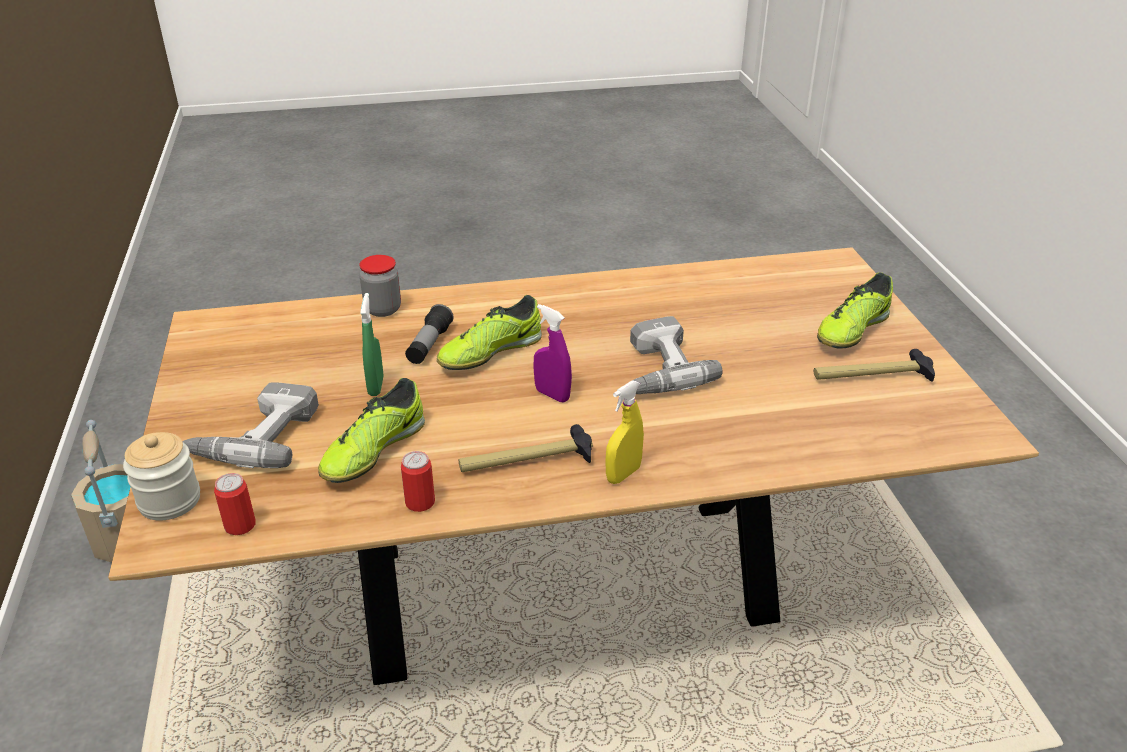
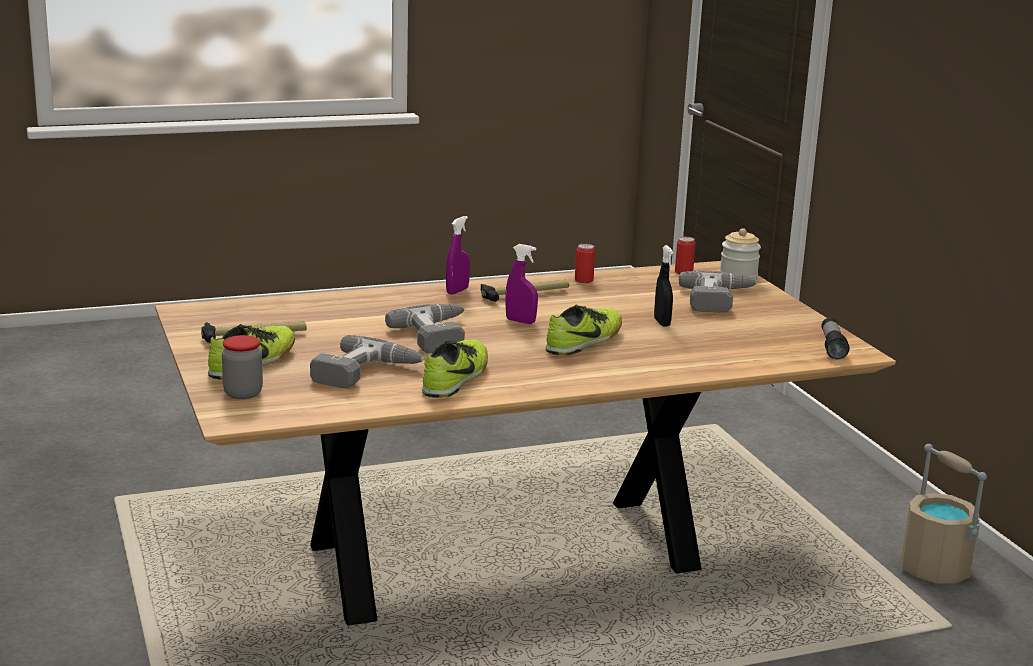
camera: 170 degrees right, 15 degrees down
(373, 451) = (632, 296): shoe -> shoe (456, 378)
(376, 386) = (662, 322): green spray bottle -> black spray bottle
(383, 309) = (706, 366): jar -> jar (243, 393)
(429, 345) = (641, 345): flashlight -> flashlight (832, 347)
(623, 474) = (457, 291): yellow spray bottle -> purple spray bottle
(732, 310) = (366, 374): none -> power drill

